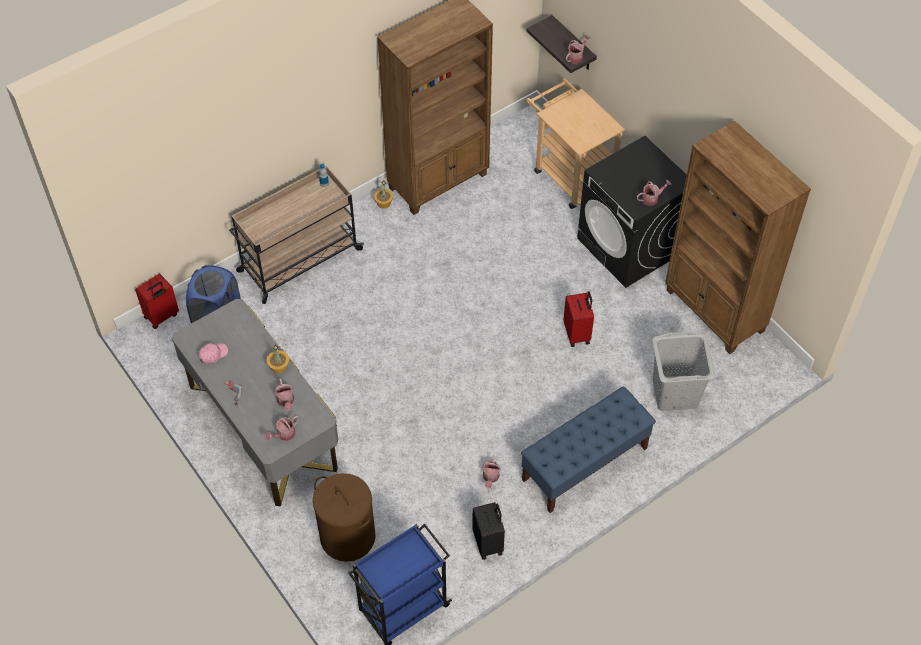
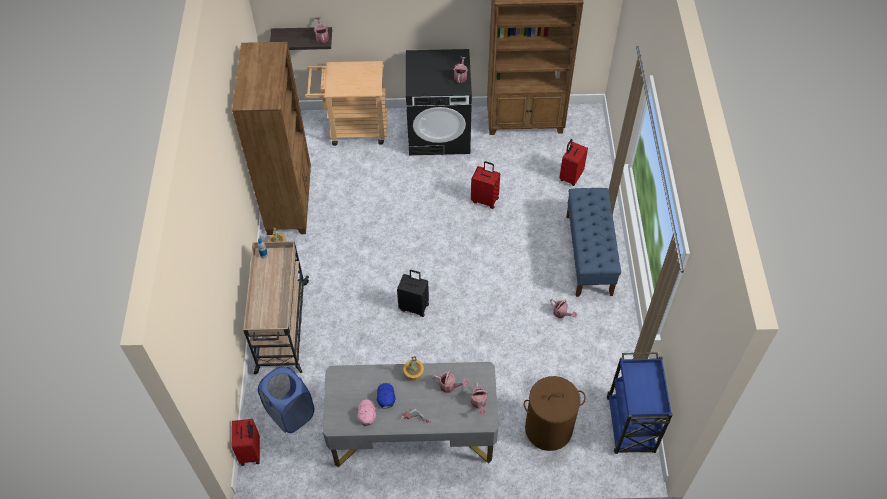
camera: 55 degrees left, 0 degrees up
(240, 359) = (385, 397): none -> blue cap
(489, 543) = (612, 344): black suitcase -> black suitcase (414, 306)
(675, 393) = (570, 176): grey laundry basket -> red suitcase

